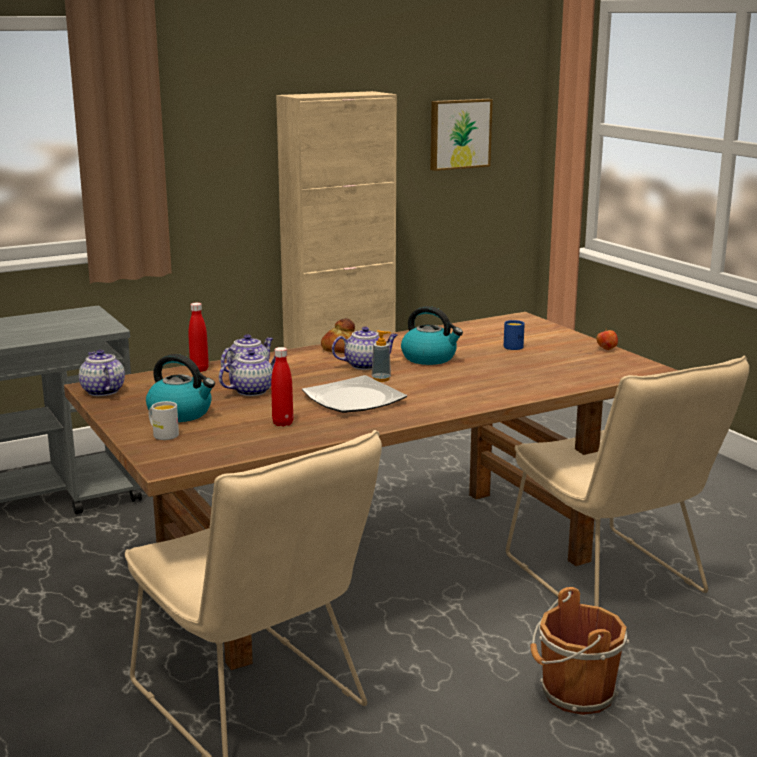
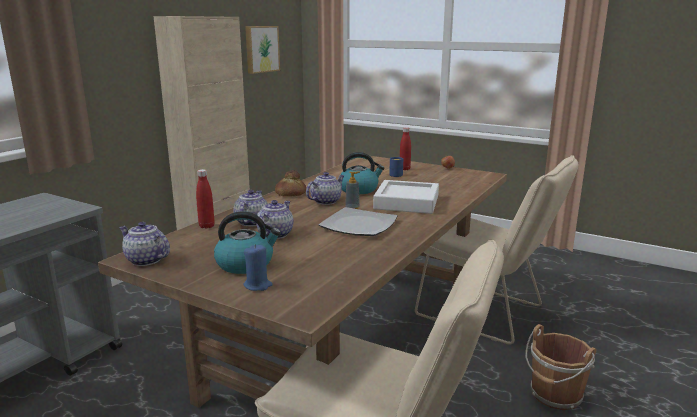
camera: 30 degrees left, 0 degrees up
(162, 434) = (258, 285): white mug -> blue candle
(282, 423) = (339, 253): red bottle -> red bottle (404, 169)
(459, 384) = (406, 202): none -> white tray

